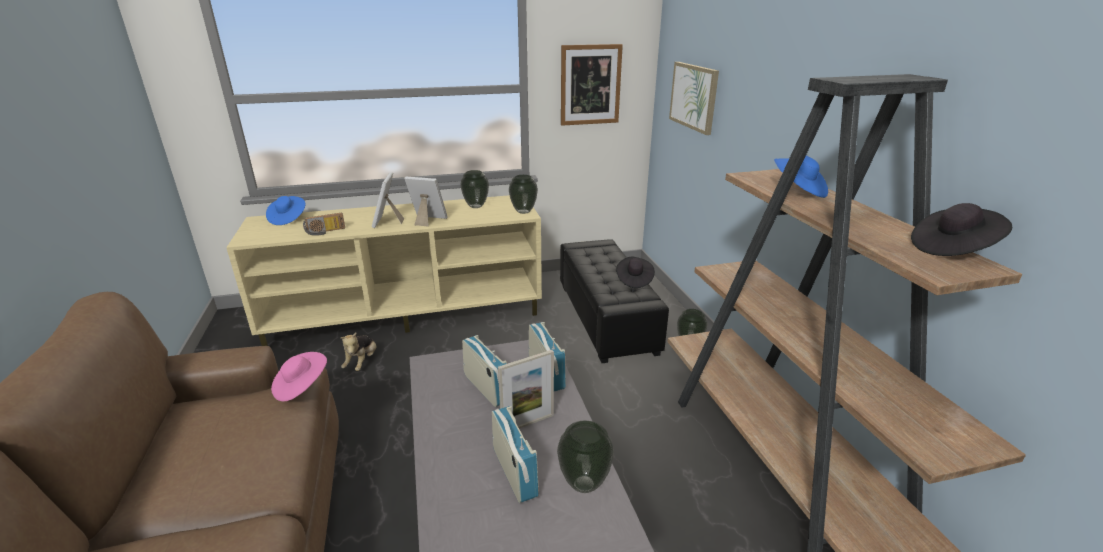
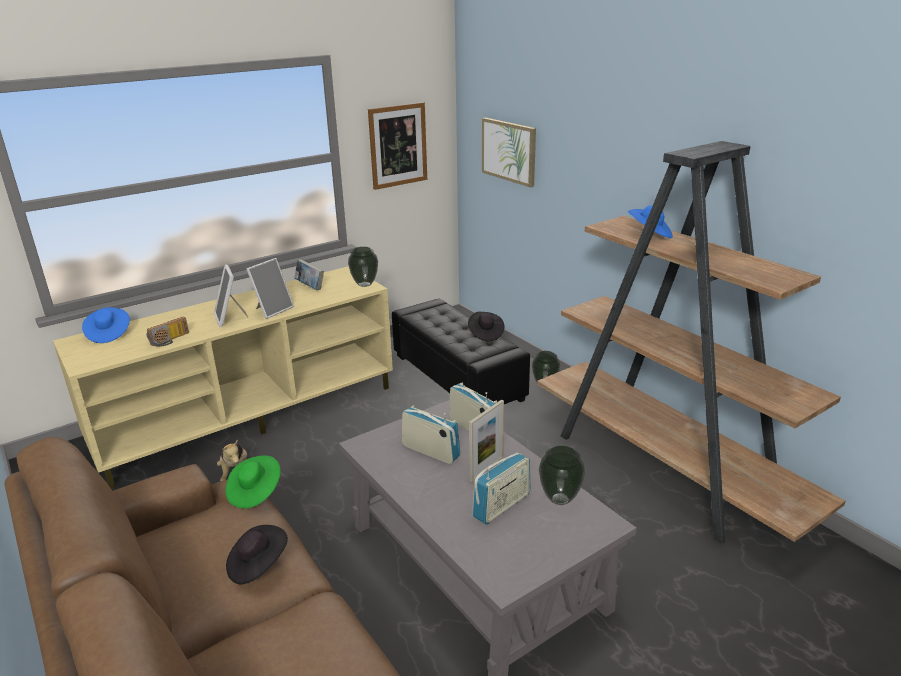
camera: 20 degrees left, 0 degrees up
(301, 386) = (255, 492): pink hat -> green hat
(427, 220) = (272, 310): picture frame -> picture frame turned 135 degrees clockwise
(475, 206) = (310, 287): vase -> book
(514, 472) = (502, 506): radio -> radio turned 90 degrees clockwise
(952, 248) = (775, 265): black hat -> black hat (257, 565)

